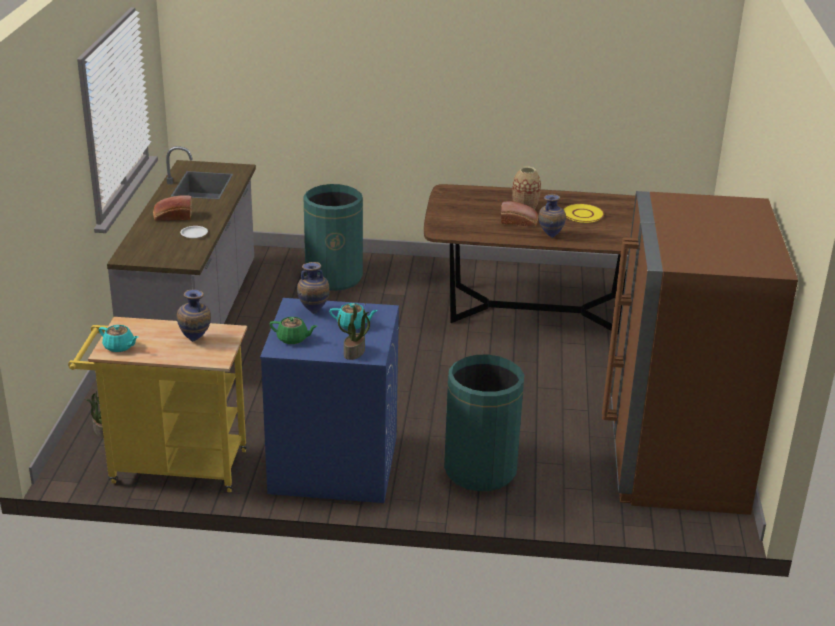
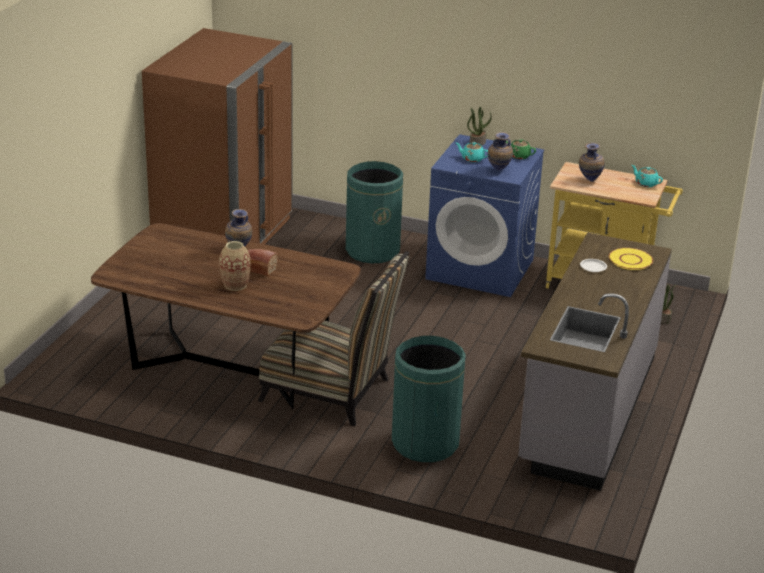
camera: 165 degrees left, 0 degrees up
(172, 217) = (616, 289): bread -> none
(430, 303) = (332, 392): none -> chair
(583, 214) = (182, 269): yellow plate -> yellow plate (630, 260)

